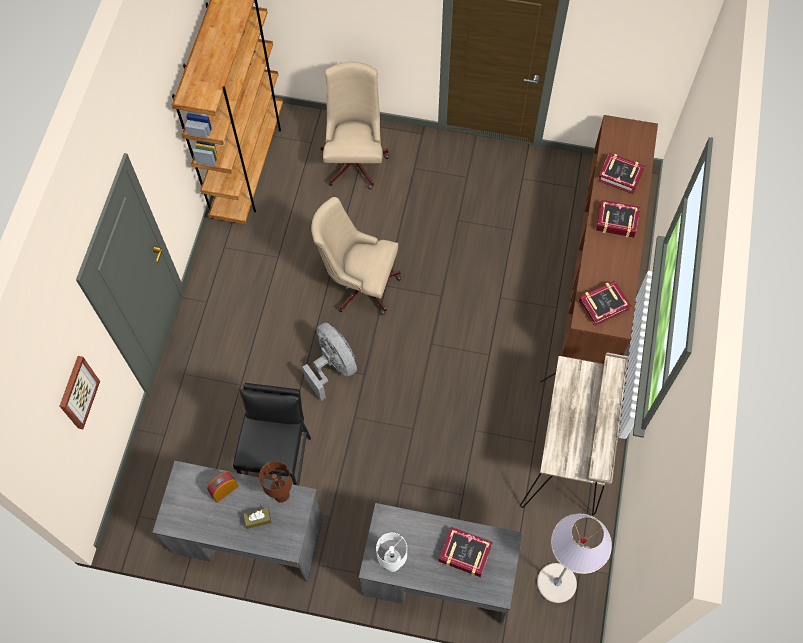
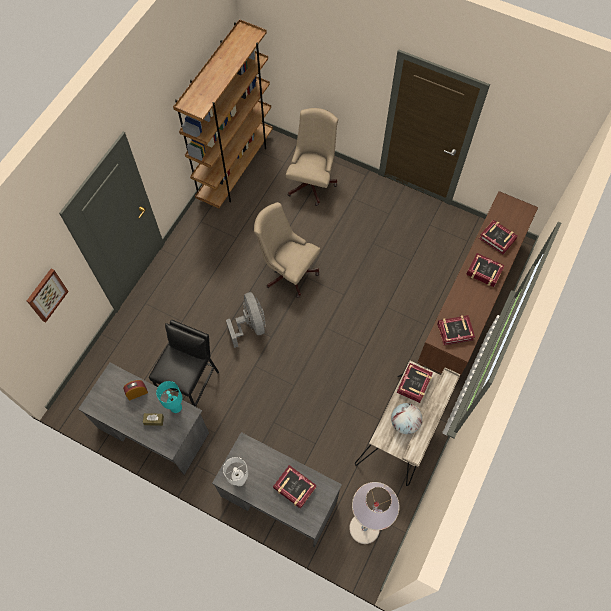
camera: 15 degrees right, 0 degrees up
(281, 495) = (175, 407): brown table lamp -> turquoise table lamp
(573, 384) = (414, 384): none -> book
(576, 435) = (404, 423): none -> globe

